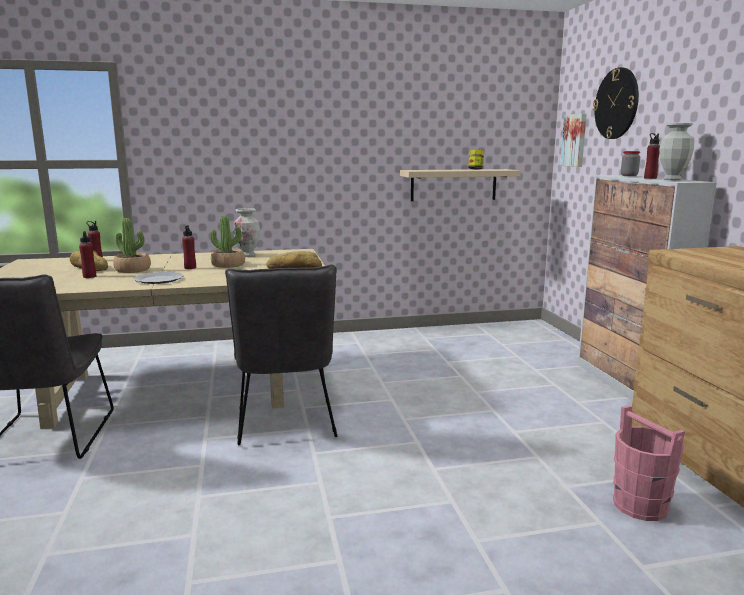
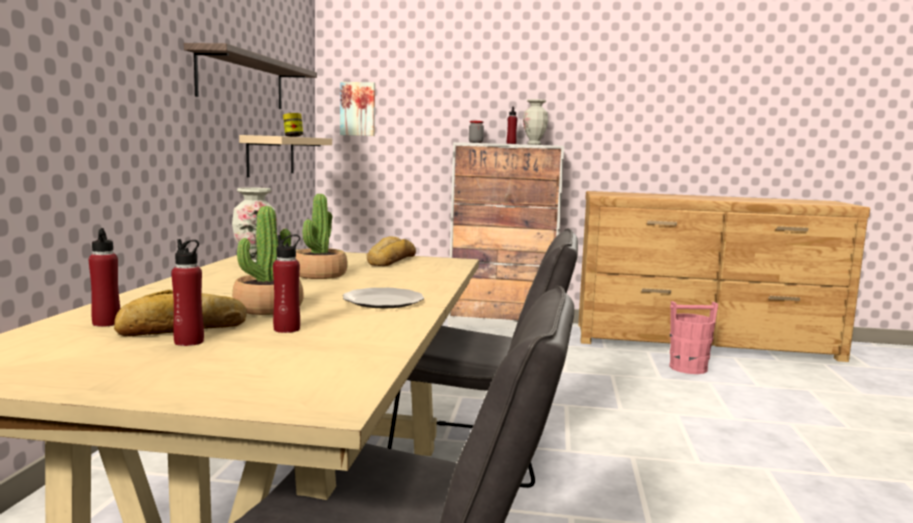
camera: 70 degrees left, 5 degrees down
(190, 268) = (309, 287): red bottle -> red bottle (189, 342)
(408, 130) = (242, 81): none -> shelf
(616, 103) = (423, 77): wall clock -> none

